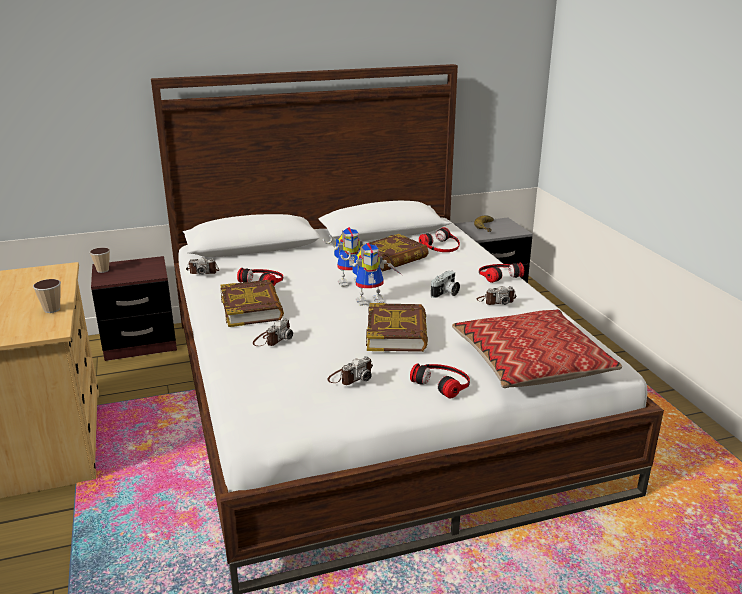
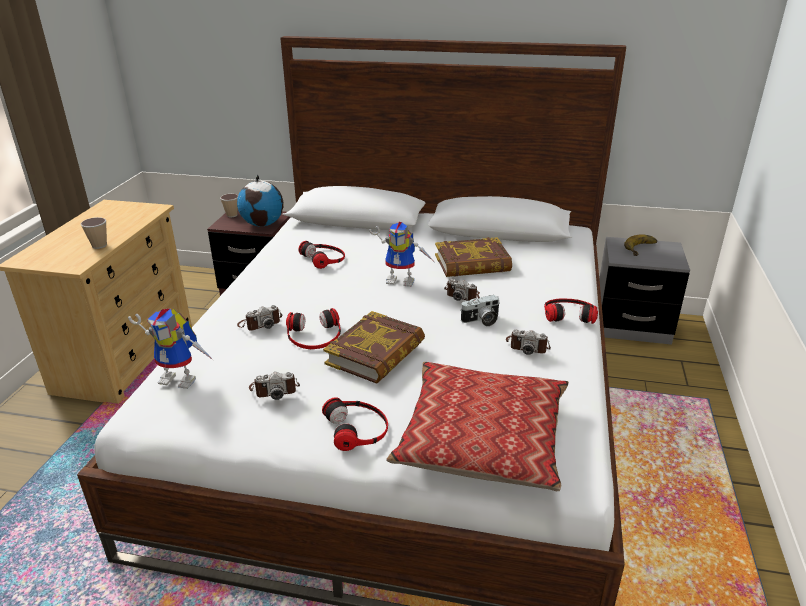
camera: 30 degrees right, 5 degrees up
(147, 271) = (263, 224): none -> globe
(203, 271) = (286, 236): camera -> camera (463, 295)
(252, 308) = (281, 285): book -> none
(371, 299) = (396, 306): toy robot -> toy robot (183, 378)
(441, 246) = (541, 262): headphones -> headphones (314, 335)

